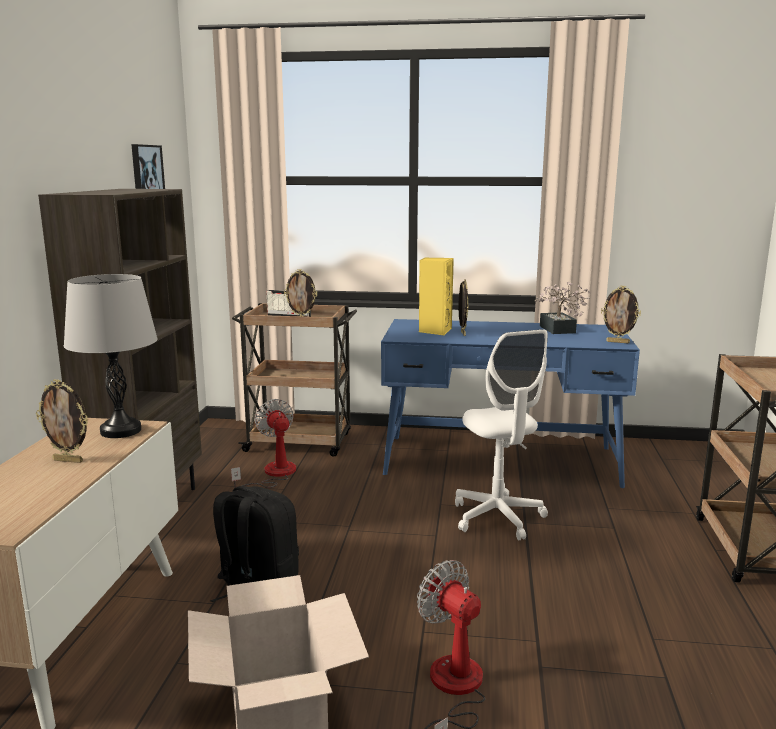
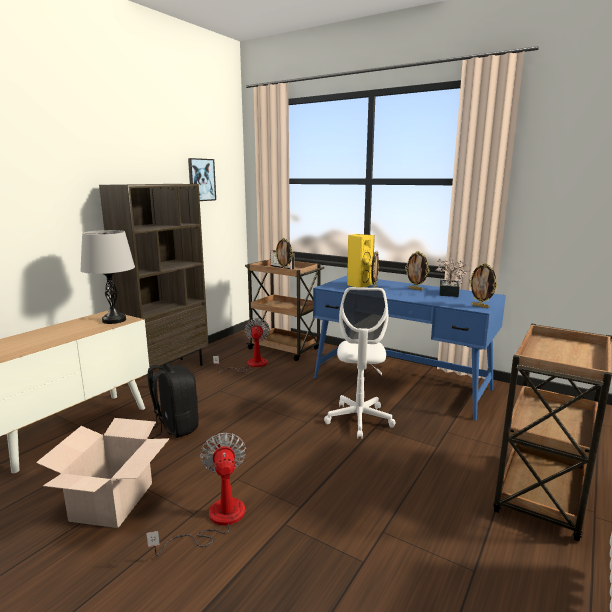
camera: 25 degrees right, 0 degrees up
(68, 460) = (68, 331): picture frame -> picture frame (415, 289)

